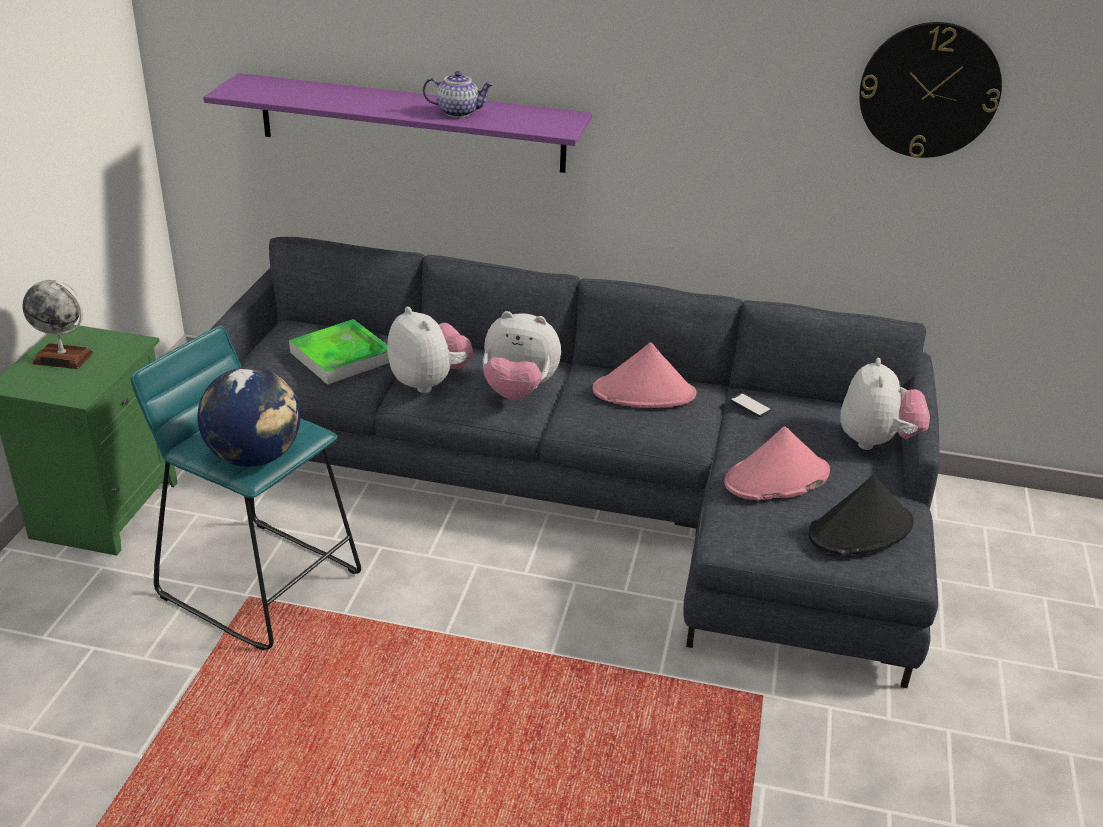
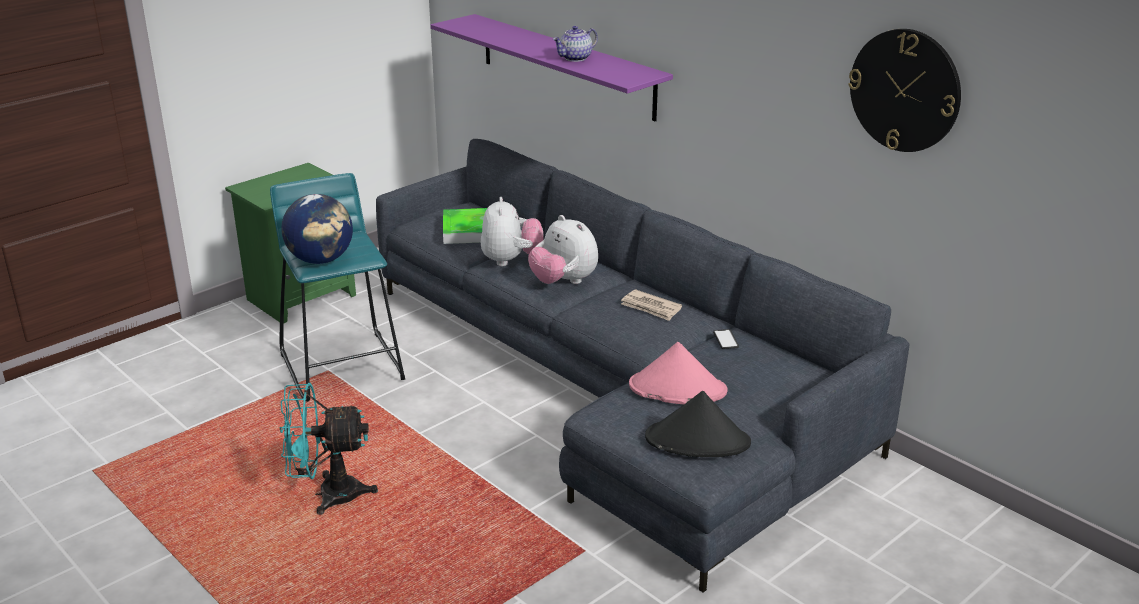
camera: 35 degrees right, 5 degrees down
(63, 358) = (286, 181): globe -> none
(424, 761) = (328, 495): none -> turquoise fan
(458, 112) = (575, 58): teapot -> teapot turned 105 degrees clockwise
(644, 393) = (651, 307): pink hat -> newspaper
(877, 442) = (798, 393): plush toy -> none

